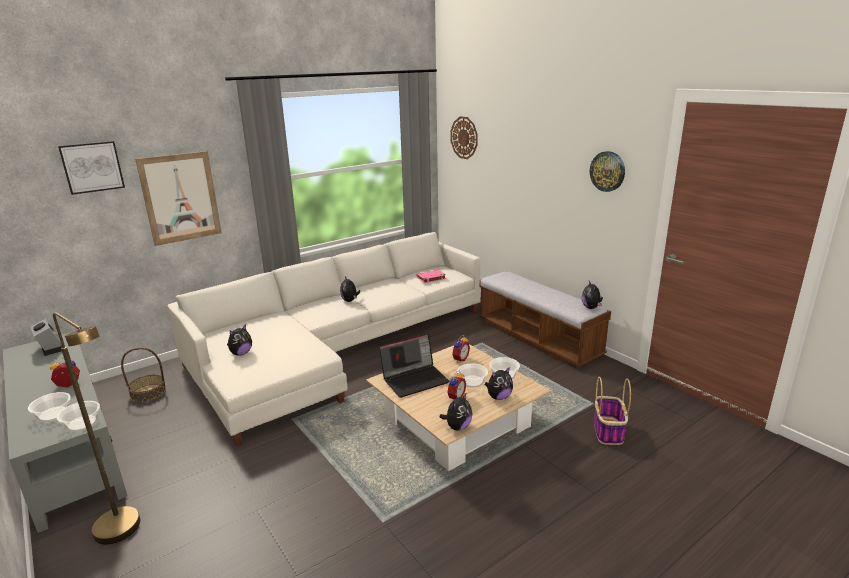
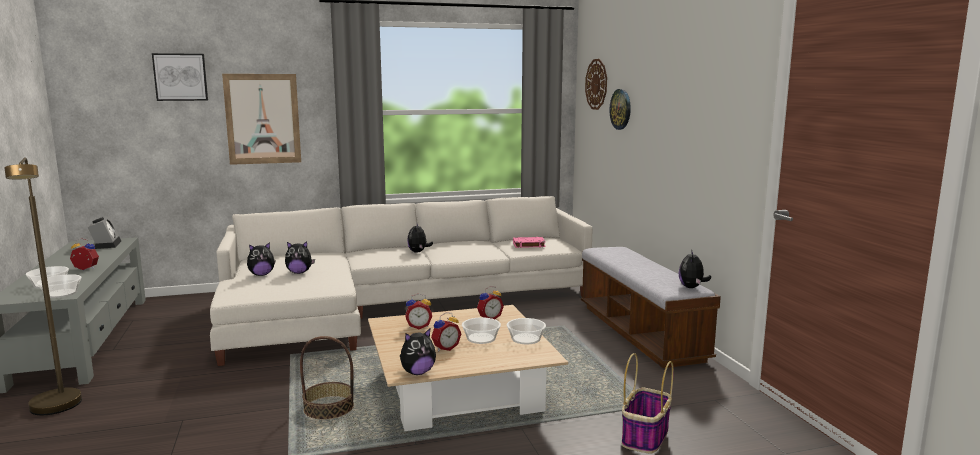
camera: 20 degrees right, 10 degrees down
(148, 393) = (186, 312): basket -> basket (329, 408)
(415, 379) = (419, 326): laptop -> alarm clock
(498, 397) = (495, 356): plush toy -> plush toy (299, 272)
(607, 171) = (720, 104): wall clock -> wall clock (621, 109)

